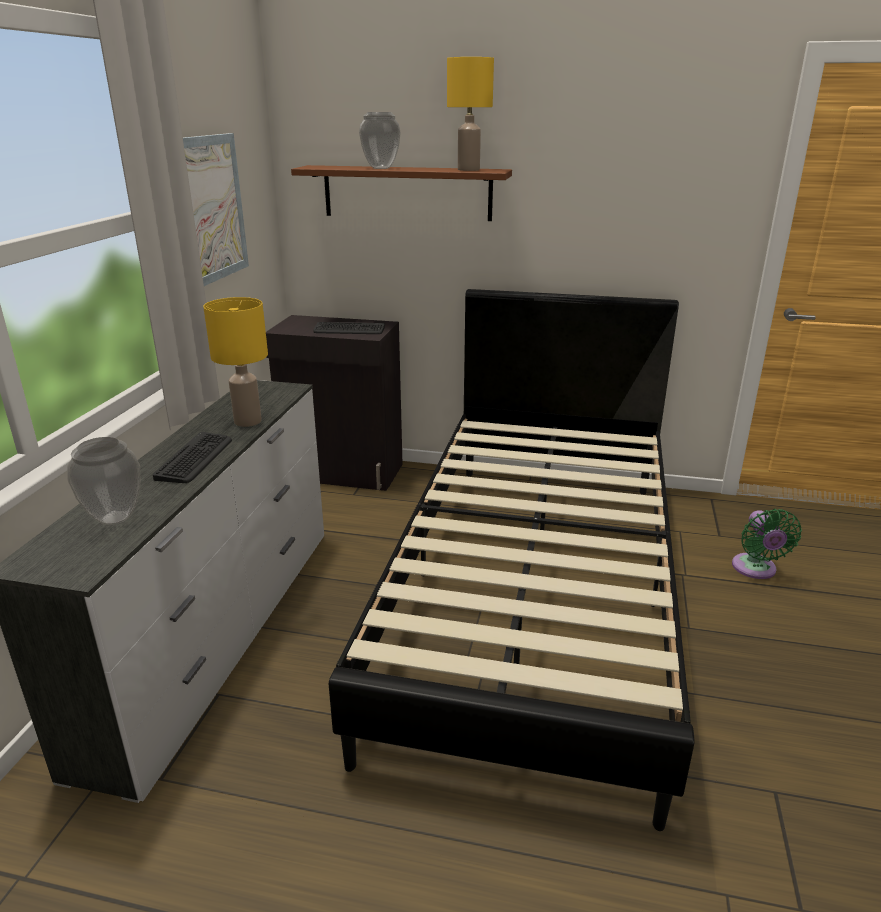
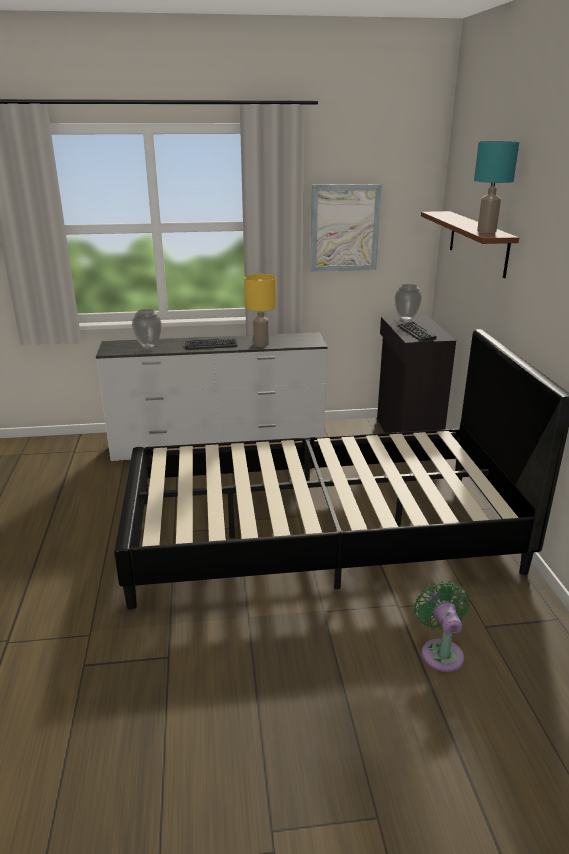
camera: 70 degrees right, 0 degrees up
(381, 168) = (456, 220): vase -> vase (406, 318)
(468, 169) = (486, 231): yellow table lamp -> turquoise table lamp
(755, 570) = (441, 651): green fan -> green fan turned 105 degrees clockwise

